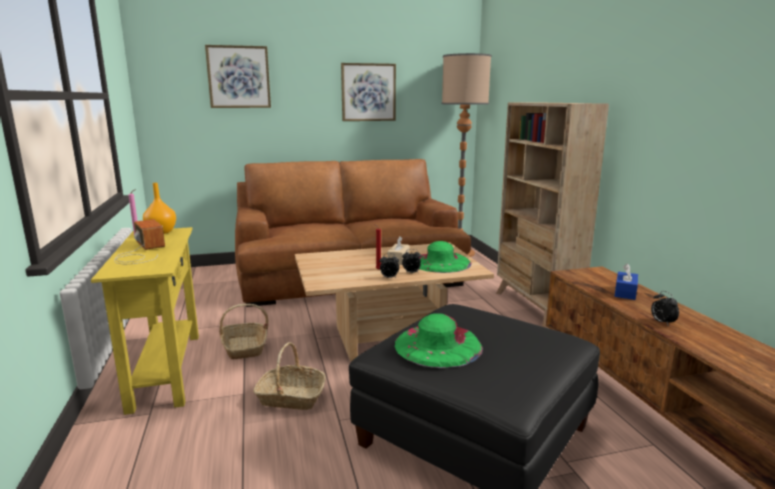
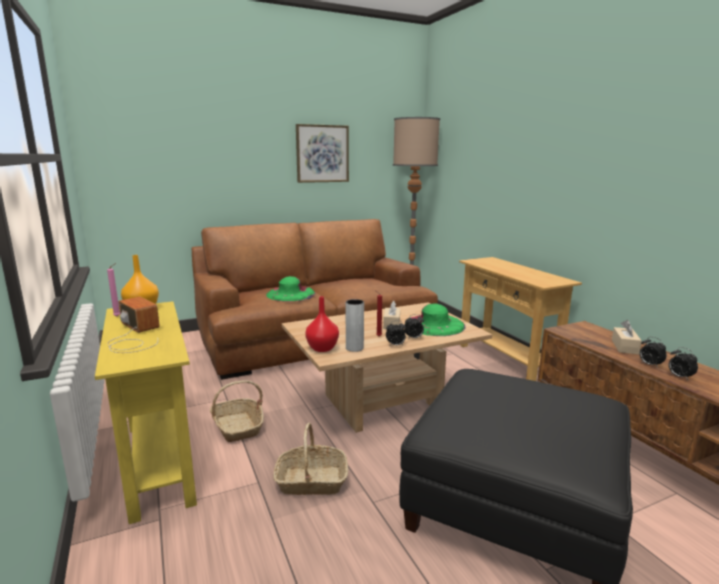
camera: 10 degrees left, 0 degrees up
(239, 77) = (191, 137): picture -> none
(317, 277) = (322, 349): none -> red vase
(348, 278) = (354, 348): none -> grey vase
(438, 345) = (489, 419): green hat -> green hat (291, 294)
(535, 308) = (505, 360): beige bookcase -> beige console table
(625, 292) = (624, 347): blue tissue box -> beige tissue box
(638, 310) = (649, 365): none -> alarm clock

